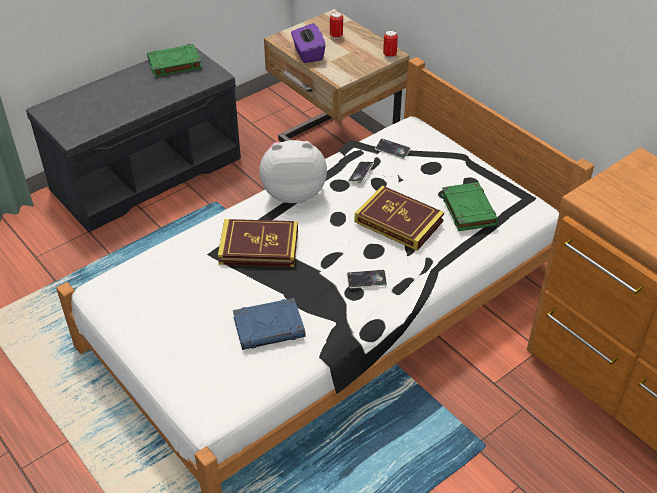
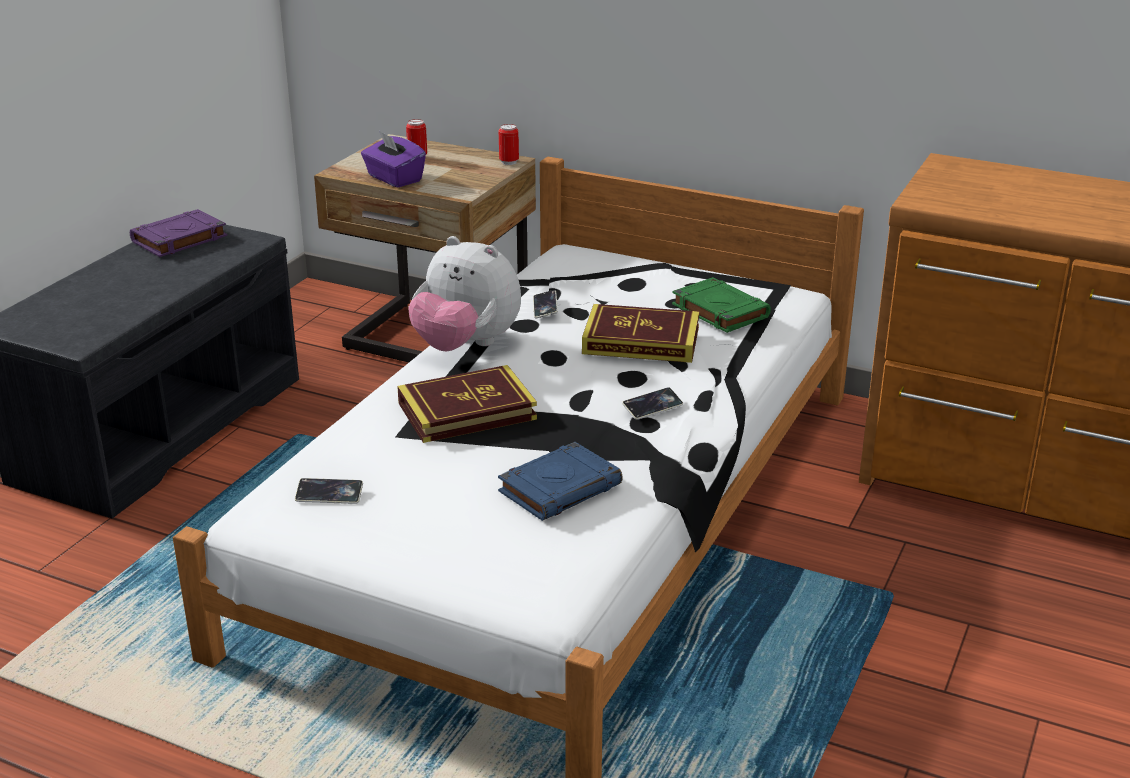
camera: 25 degrees left, 15 degrees down
(174, 64) = (179, 239): green book -> purple book
(293, 192) = (466, 346): plush toy -> plush toy turned 120 degrees counterclockwise
(392, 150) = (567, 277): phone -> phone (329, 495)

